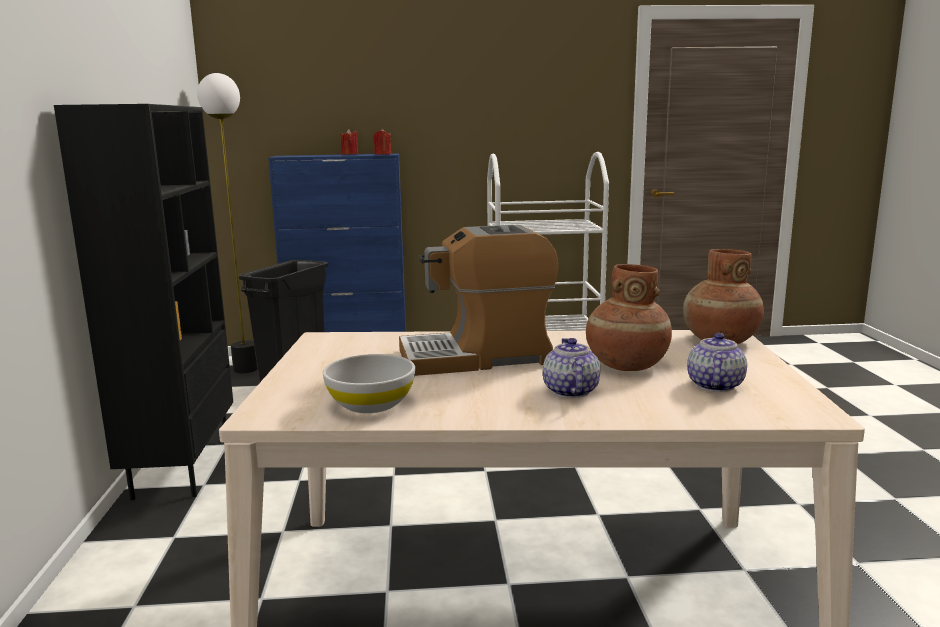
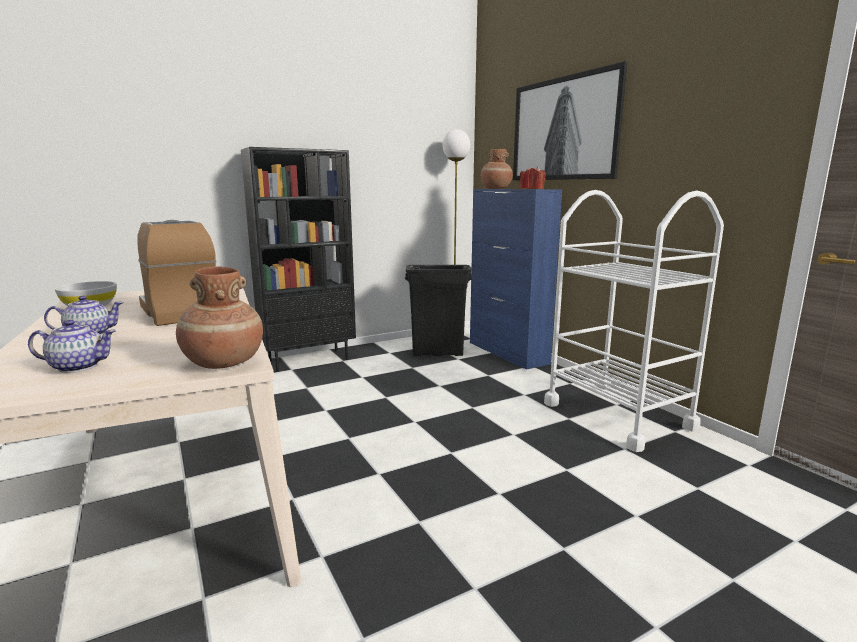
camera: 65 degrees right, 0 degrees up
(387, 86) = (564, 129): none -> picture
(625, 365) = (148, 341): brown vase -> brown vase (495, 188)

